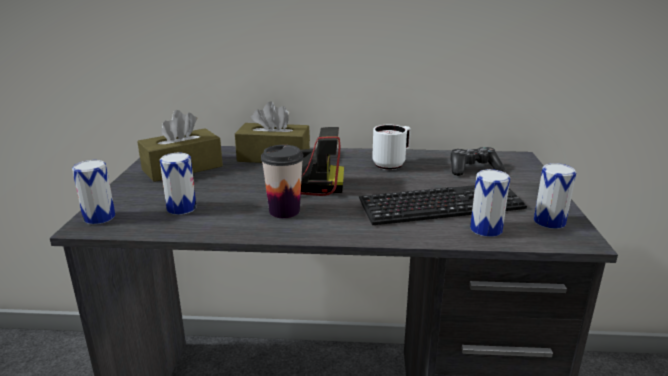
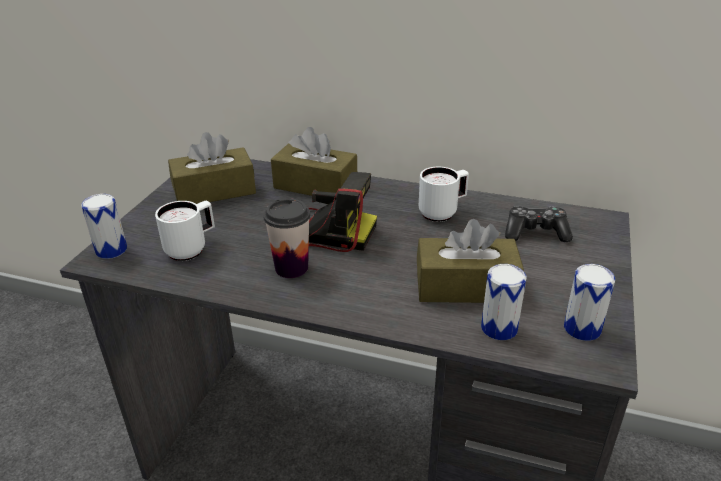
camera: 15 degrees right, 10 degrees up
(181, 208) = (191, 249): can -> white mug
(441, 207) = (465, 287): keyboard -> brown tissue box

